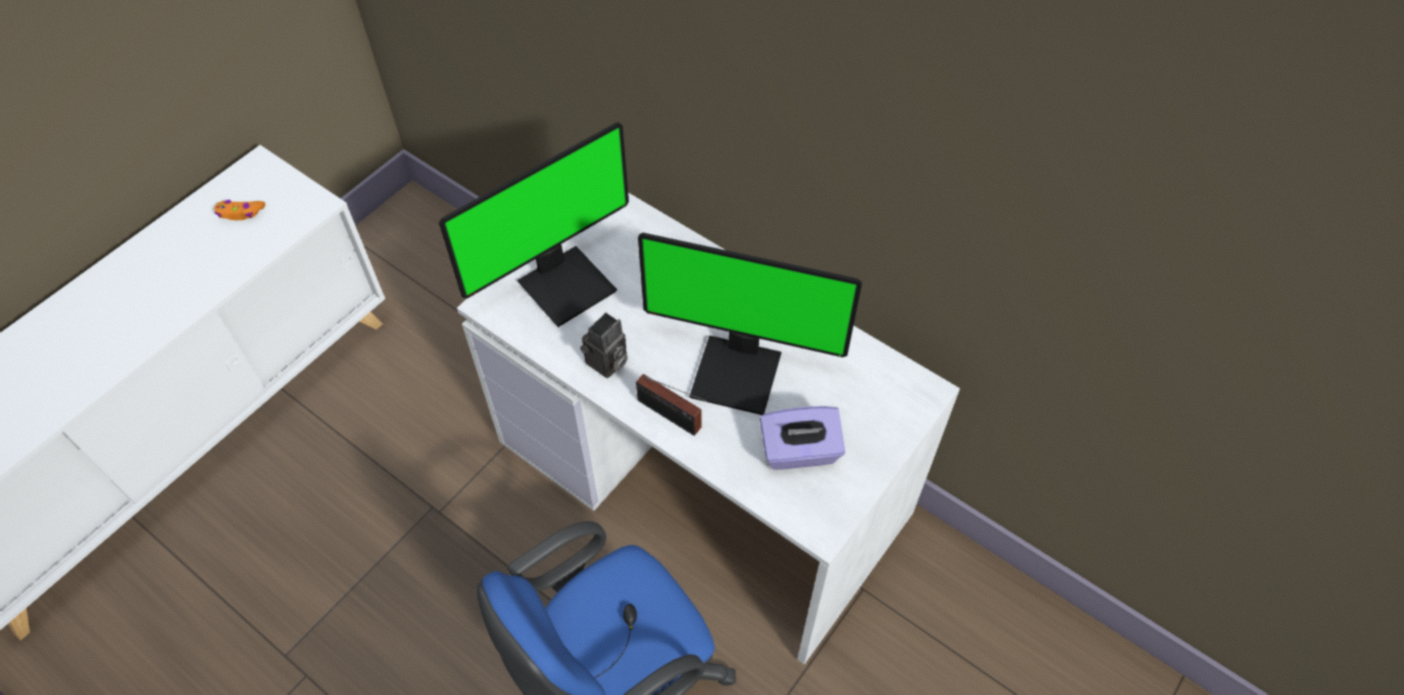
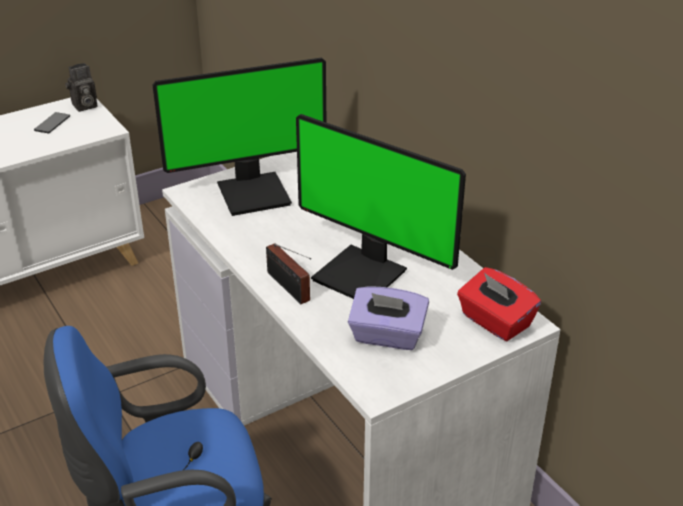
camera: 20 degrees right, 20 degrees down
(240, 213) = (52, 123): orange game controller -> phone
(607, 364) = (256, 245): camera -> camera (84, 106)
(895, 398) = (495, 322): none -> red tissue box

